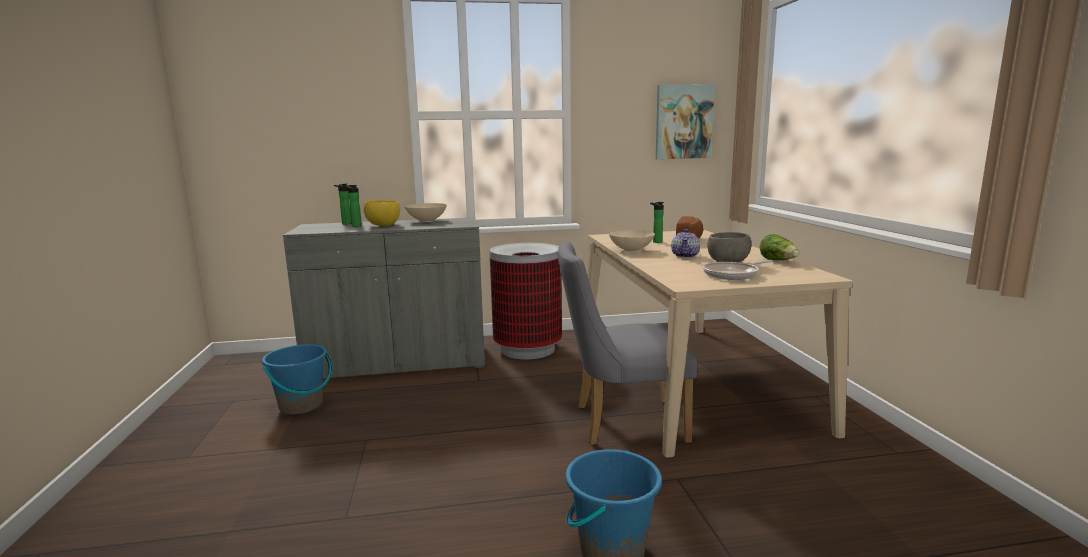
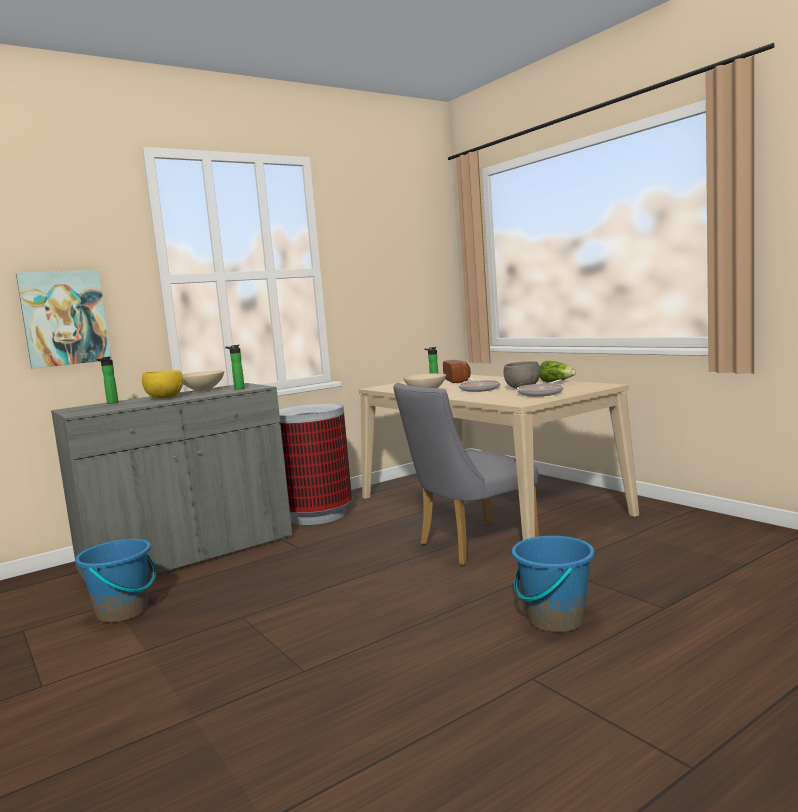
camera: 25 degrees left, 5 degrees down
(355, 226) = (131, 402): bottle -> bottle (237, 389)
(683, 122) = (417, 276): picture -> picture (65, 318)
(685, 256) = (479, 389): teapot -> frying pan

